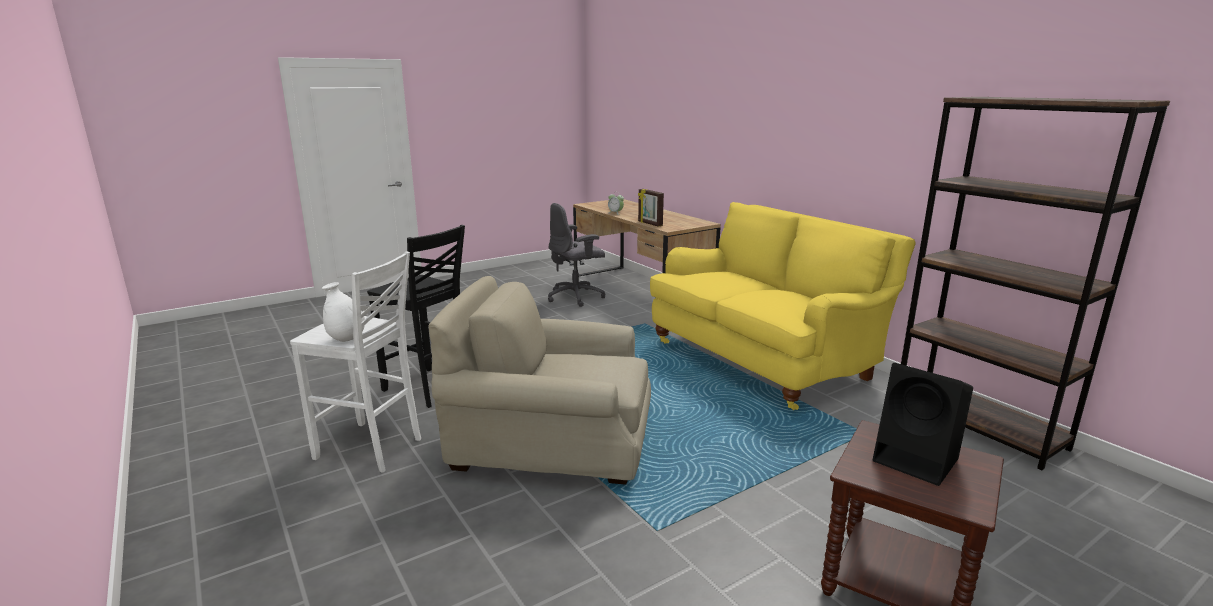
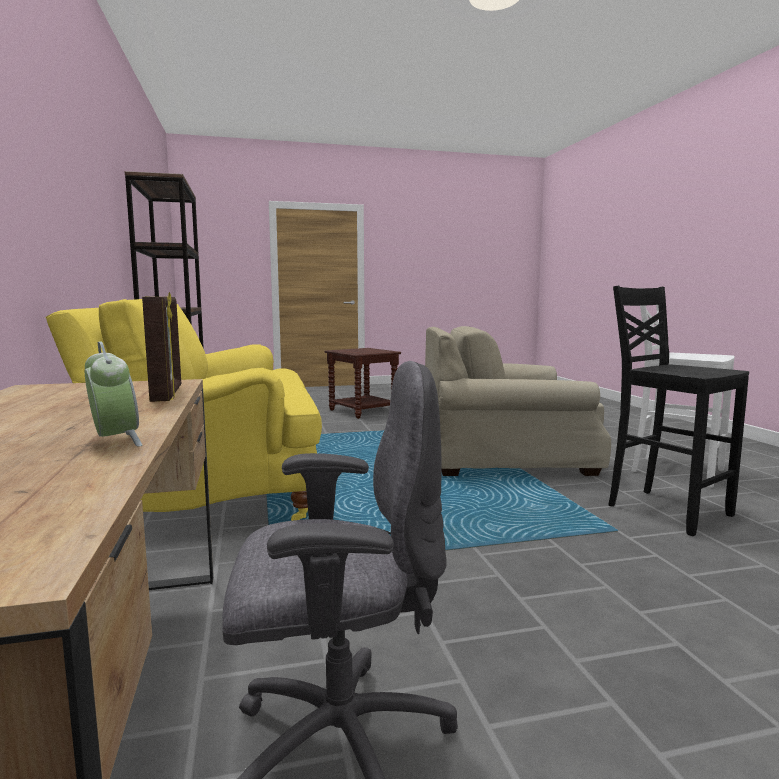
camera: 160 degrees left, 10 degrees down
(347, 339) = (681, 353): white vase -> none
(552, 440) = (506, 458): beige armchair -> beige armchair turned 150 degrees clockwise
(918, 460) = (359, 351): black speaker -> none

